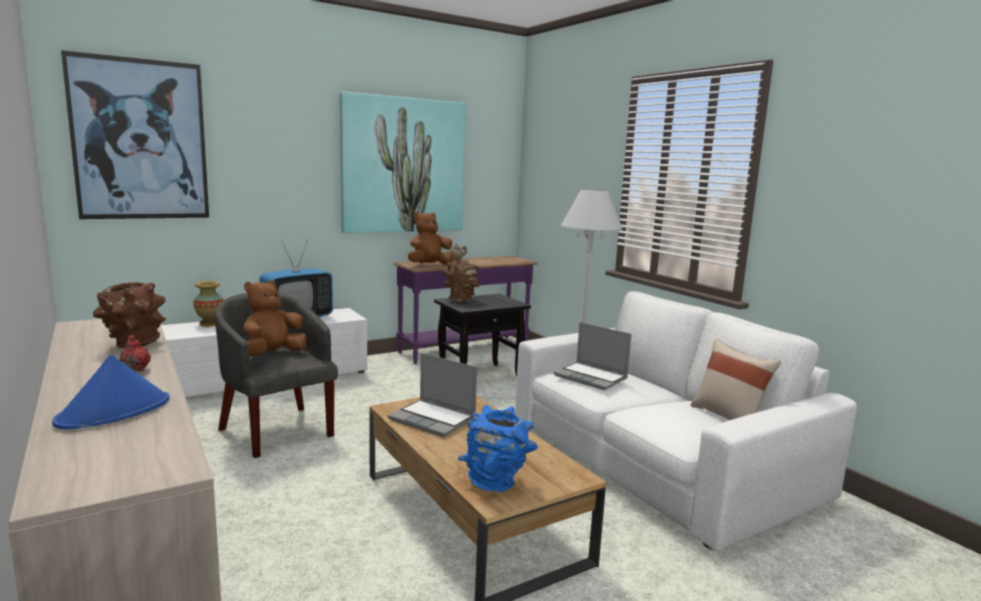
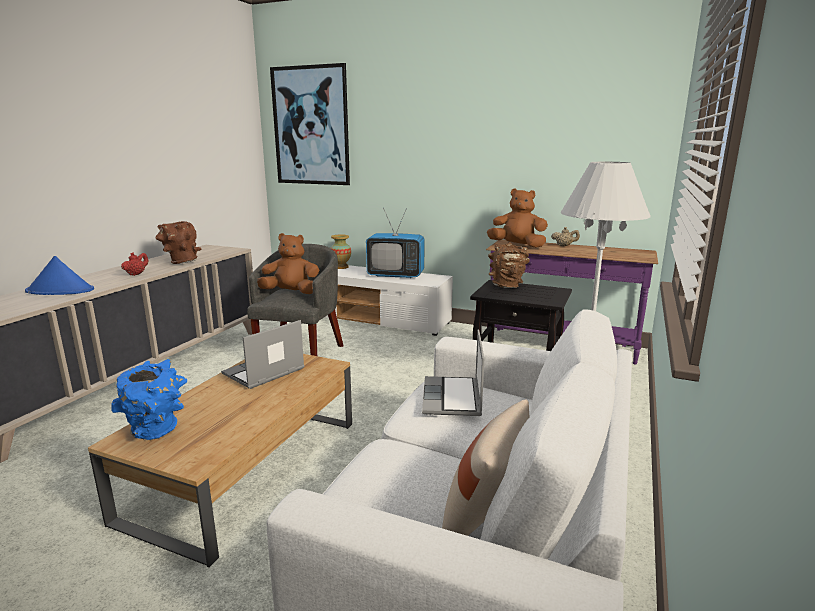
camera: 55 degrees right, 5 degrees up
(403, 165) = (515, 139): picture -> none
(433, 419) = (263, 372): laptop -> laptop turned 45 degrees clockwise

